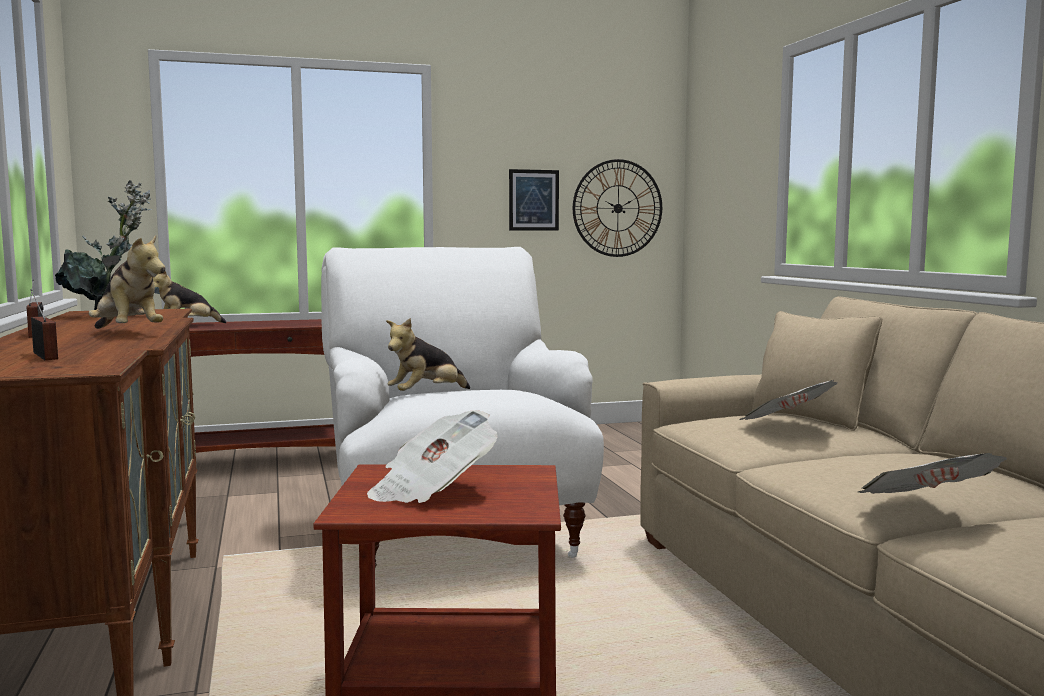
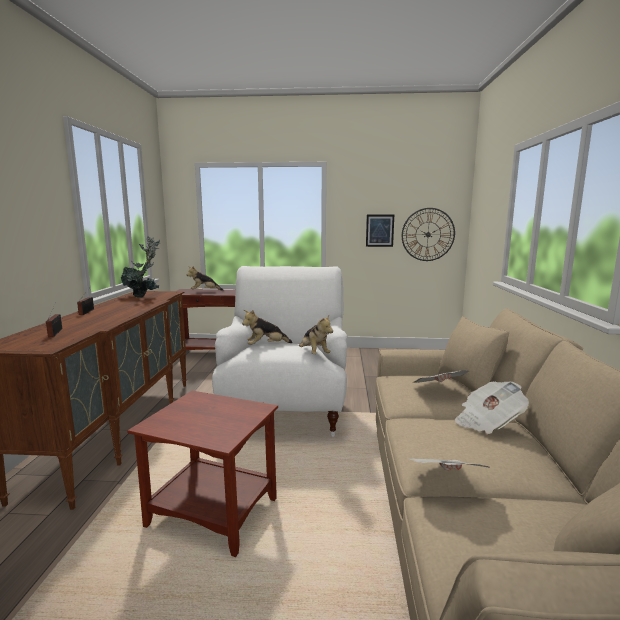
camera: 20 degrees right, 5 degrees up
(127, 333) = (119, 314): plush toy -> plush toy (314, 353)
(432, 490) = (200, 416): newspaper -> newspaper (487, 422)

